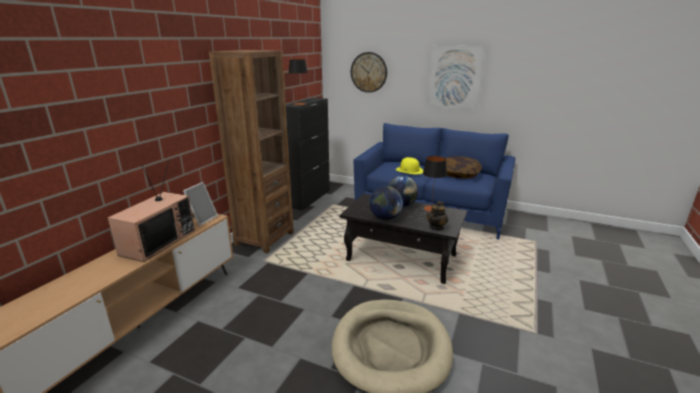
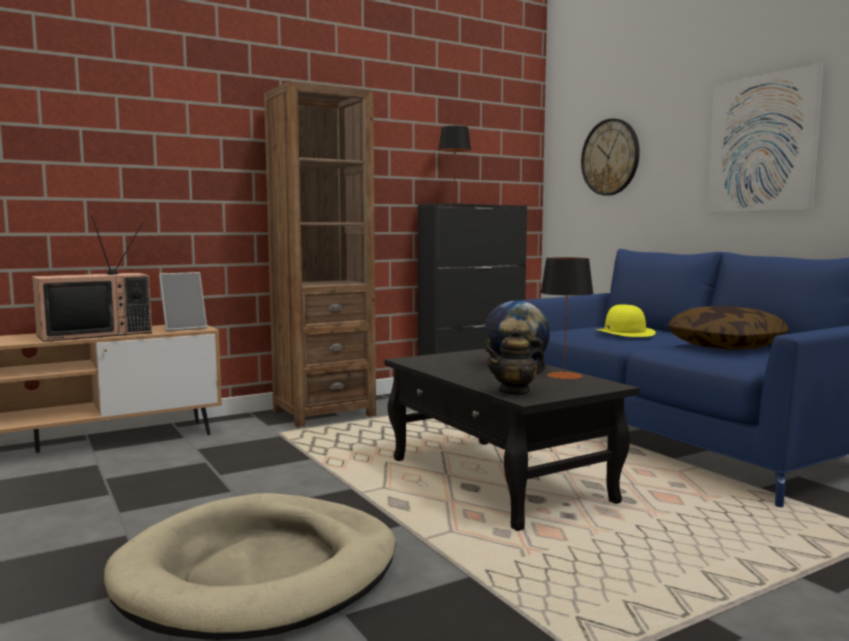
camera: 35 degrees right, 15 degrees down
(385, 218) = (448, 371): globe -> none

